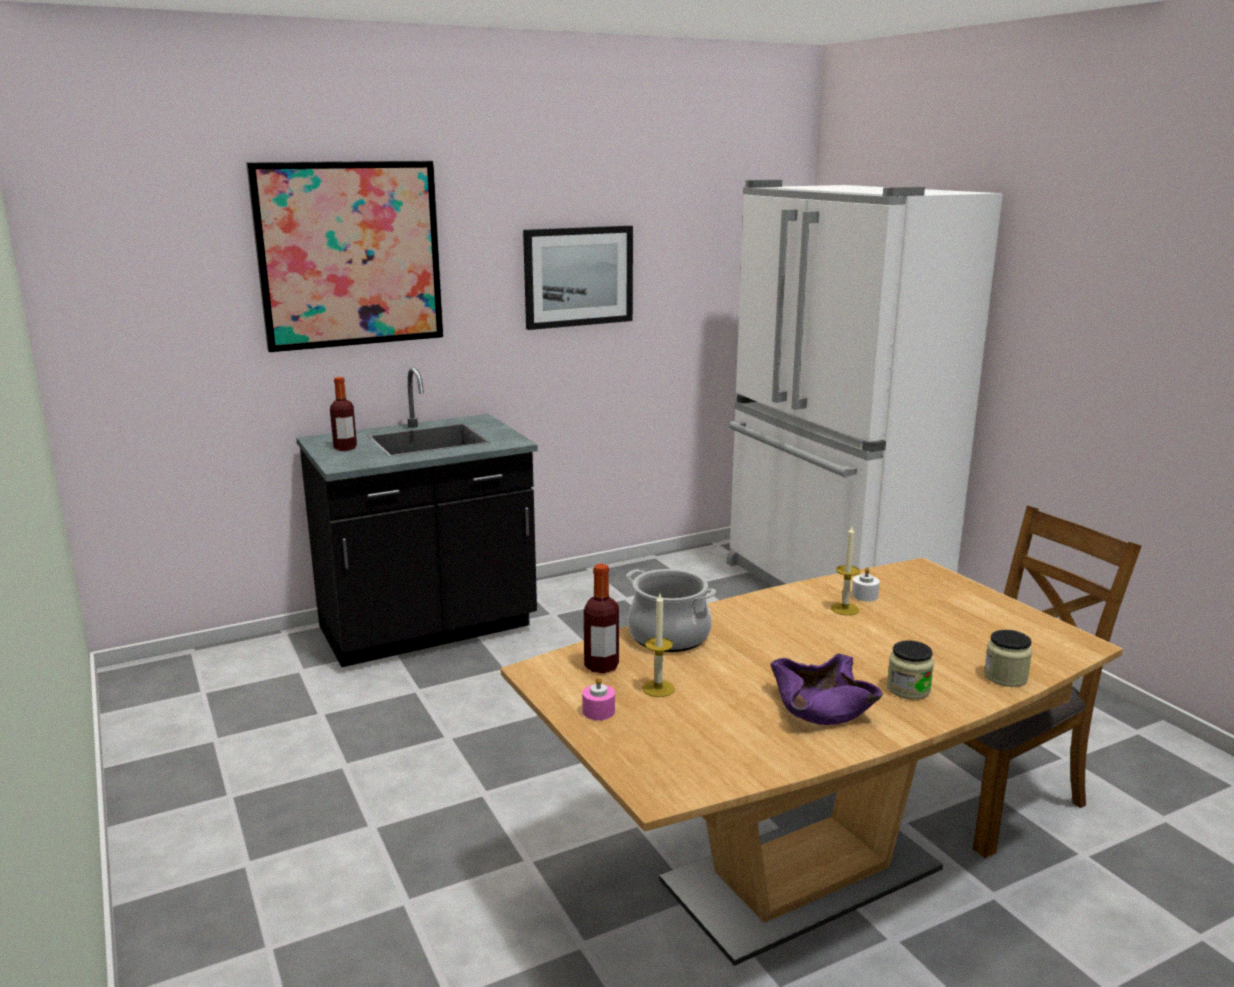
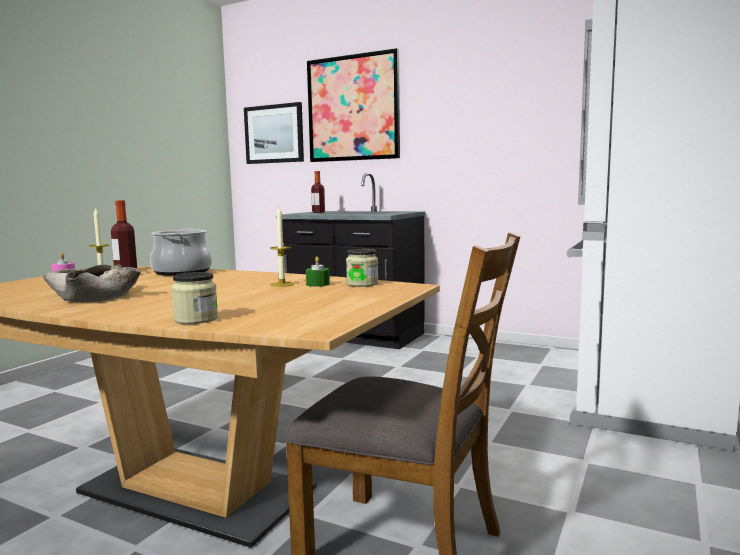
camera: 55 degrees right, 10 degrees down
(578, 276) = (494, 119): picture -> picture (274, 134)
(820, 707) = (94, 297): purple bowl -> beige bowl
(864, 595) = (318, 284): white candle -> green candle
(908, 689) = (143, 305): jar -> jar (362, 284)

